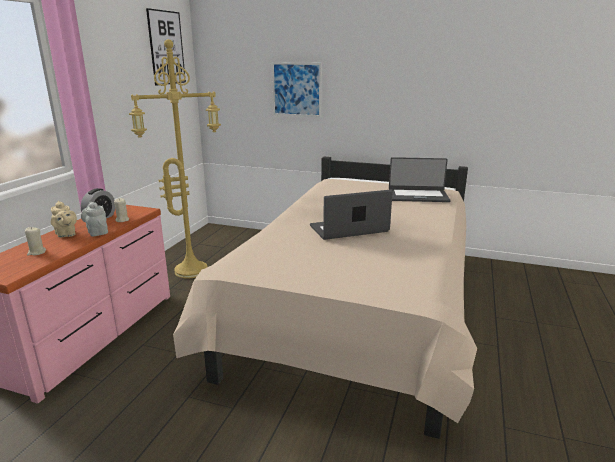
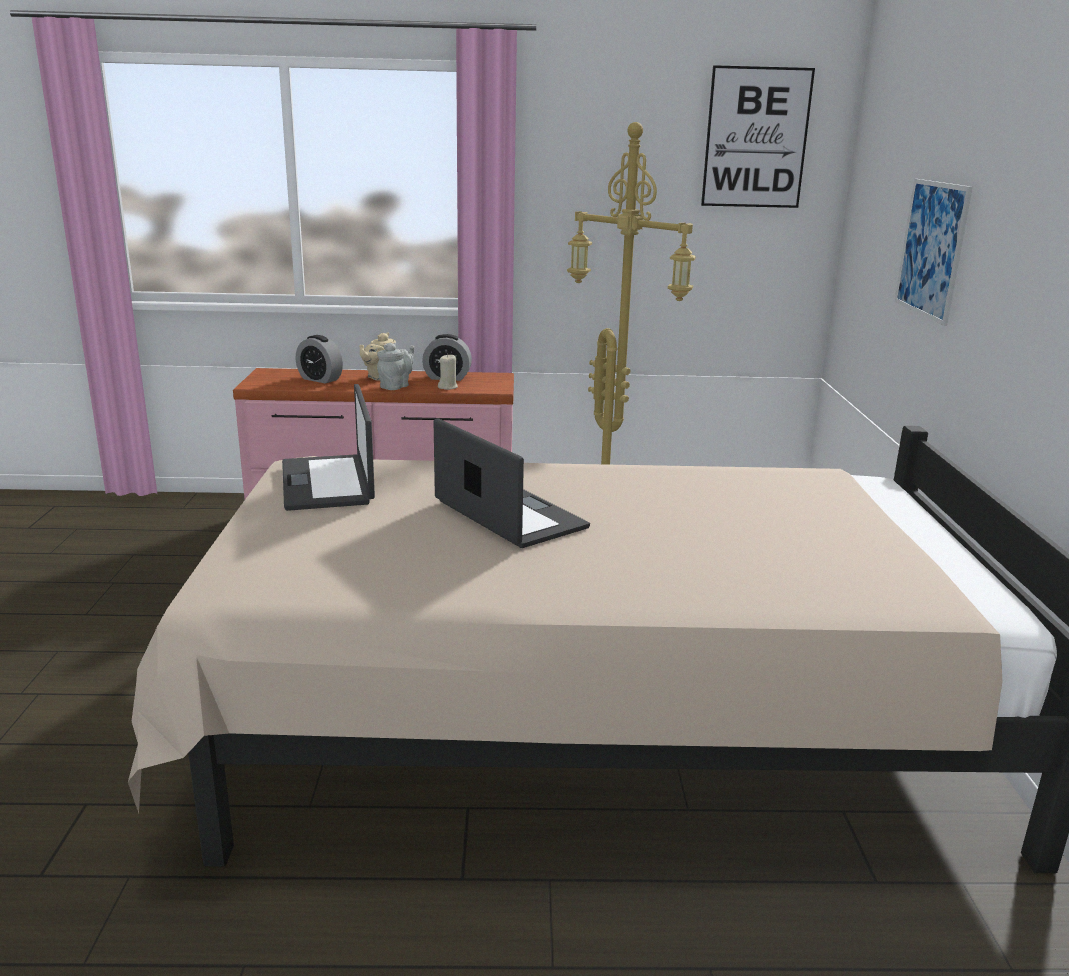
camera: 70 degrees right, 0 degrees up
(36, 252) = (320, 379): beige candle -> alarm clock
(418, 196) = (825, 568): laptop -> laptop (328, 483)

